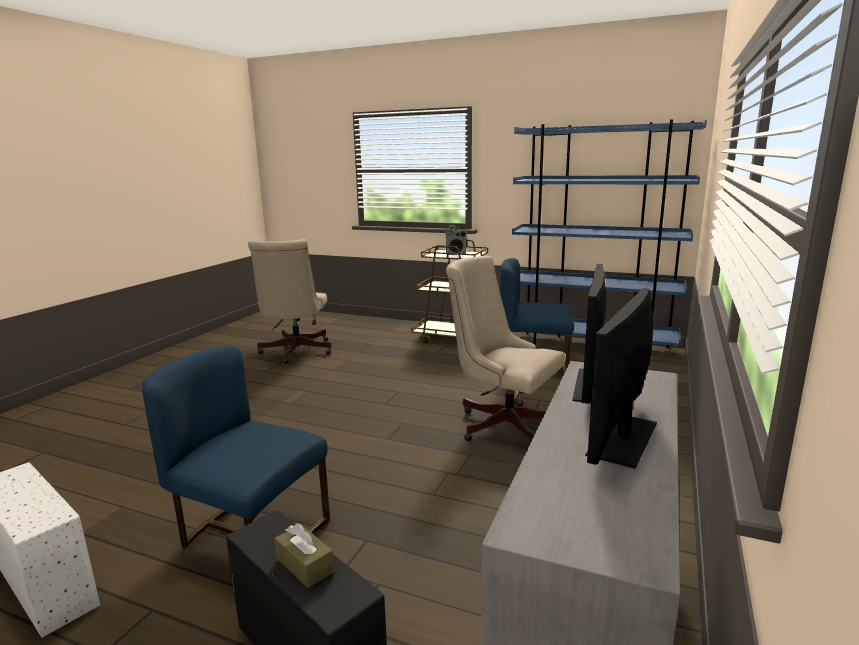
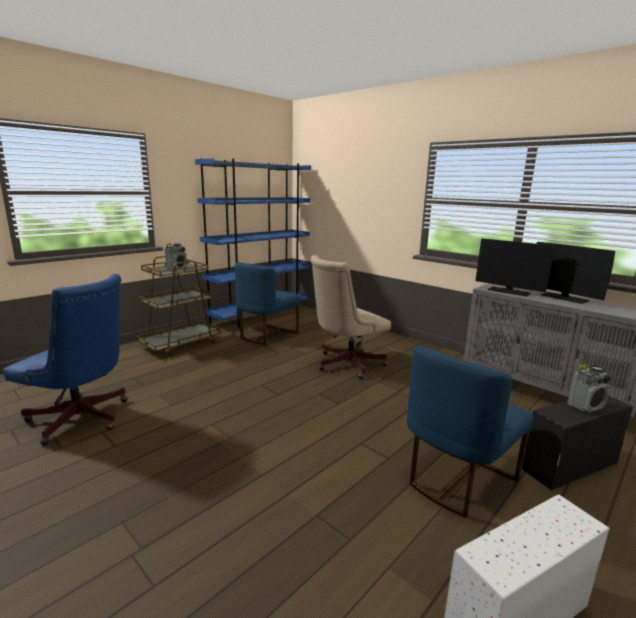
camera: 70 degrees left, 0 degrees up
(295, 352) = (82, 420): beige office chair -> blue office chair
(305, 565) = (586, 406): brown tissue box -> radio

